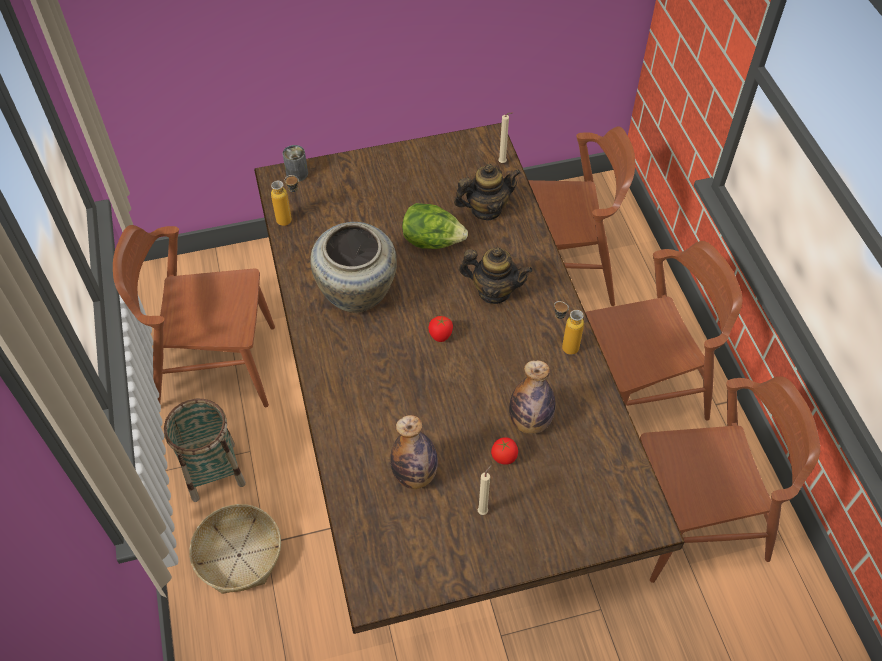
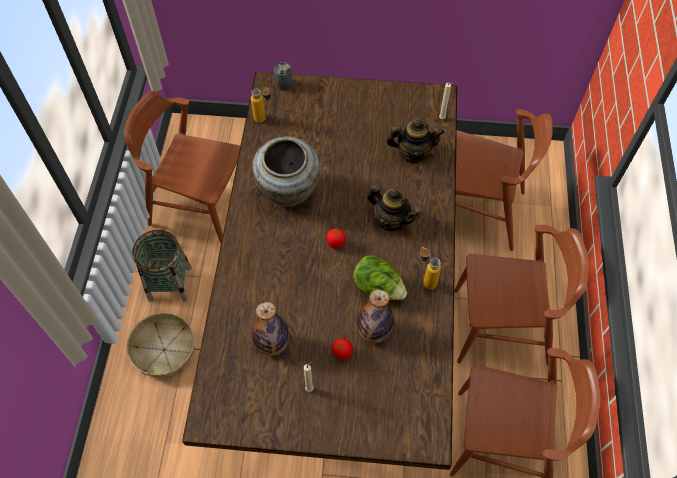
camera: 20 degrees right, 5 degrees up
(432, 241) = (361, 167): lettuce -> lettuce (378, 288)

